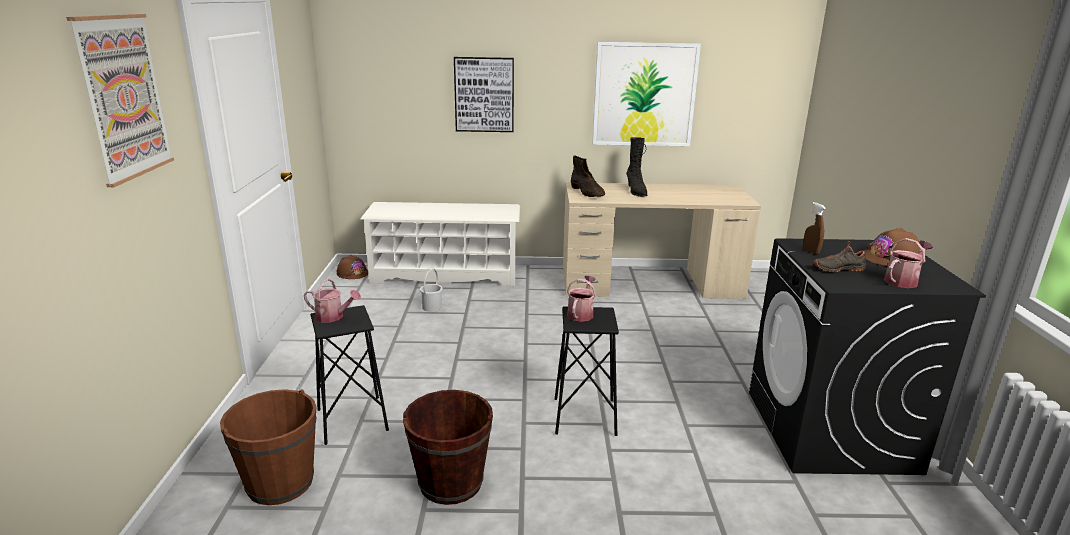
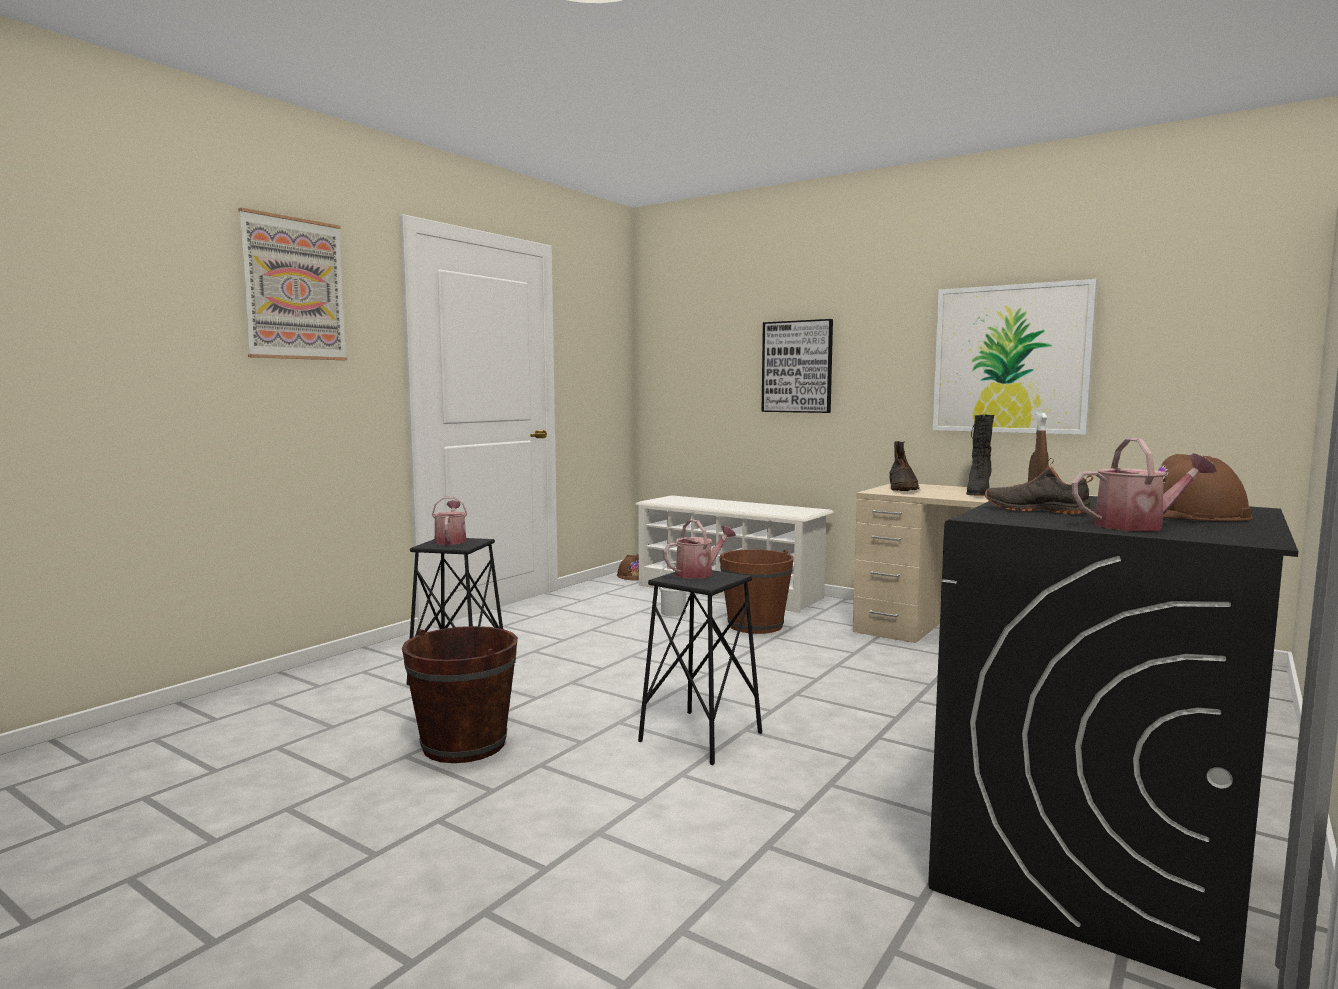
camera: 35 degrees right, 15 degrees down
(280, 483) = (330, 699): brown bucket -> brown bucket (755, 625)
(333, 317) = (451, 540): watering can -> watering can turned 150 degrees counterclockwise

